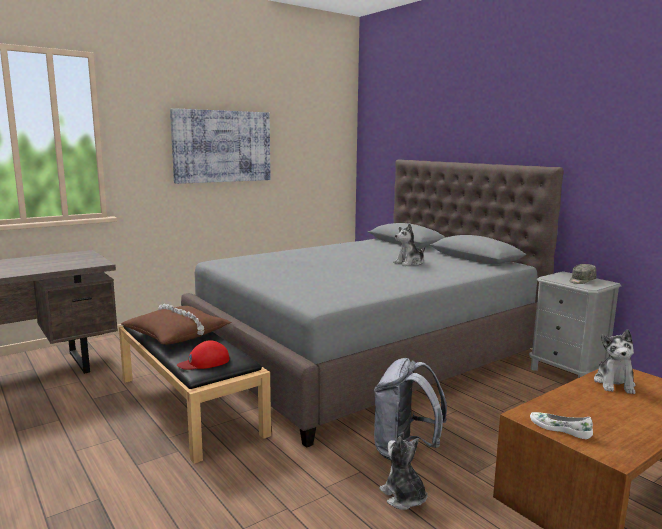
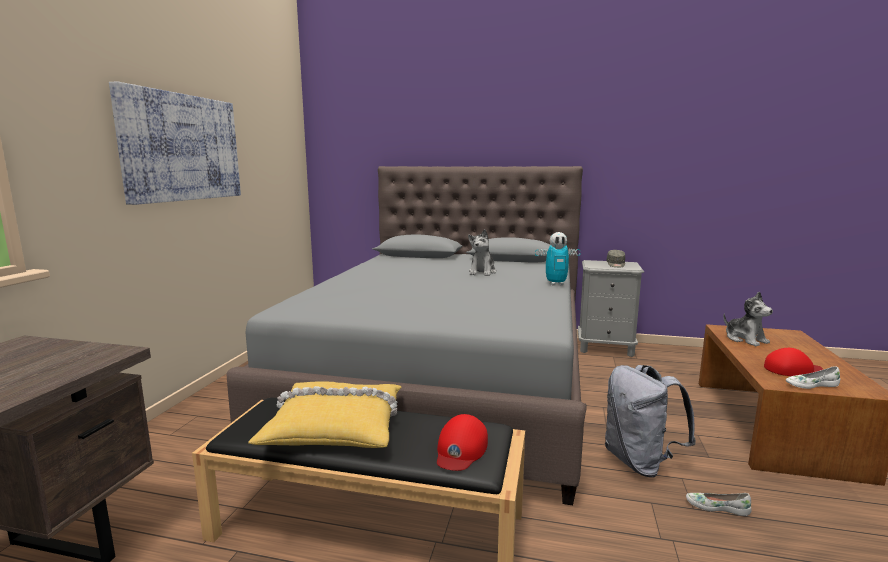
camera: 40 degrees left, 0 degrees up
(177, 333) = (335, 426): brown pillow -> yellow pillow
(403, 497) = (717, 507): plush toy -> white shoe
(437, 282) = (556, 284): none -> toy robot
(582, 415) = (792, 369): none -> red cap

